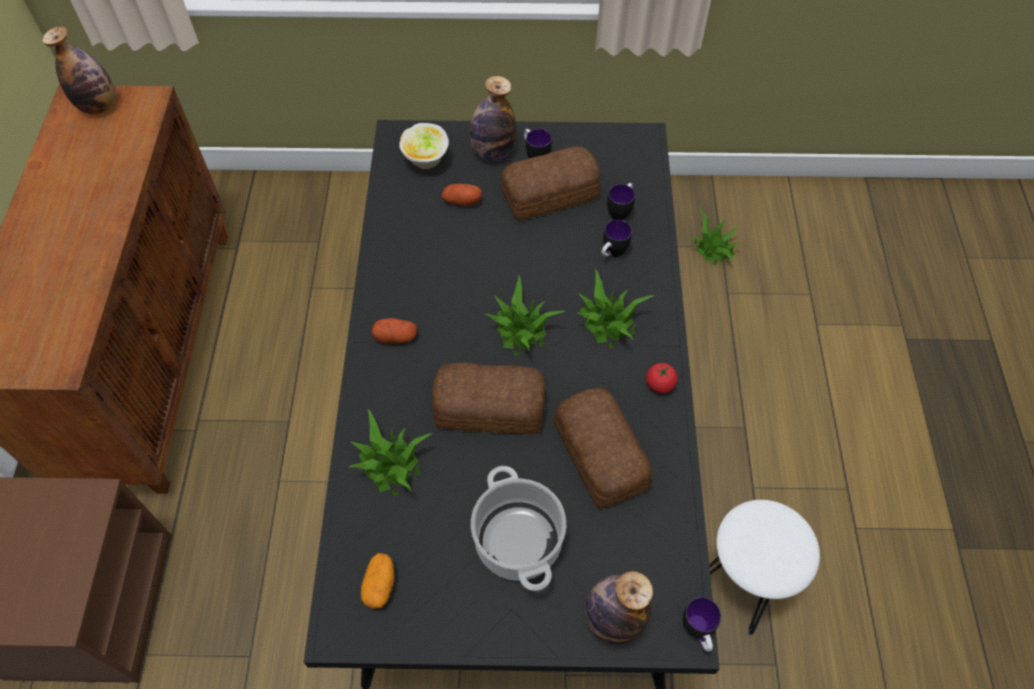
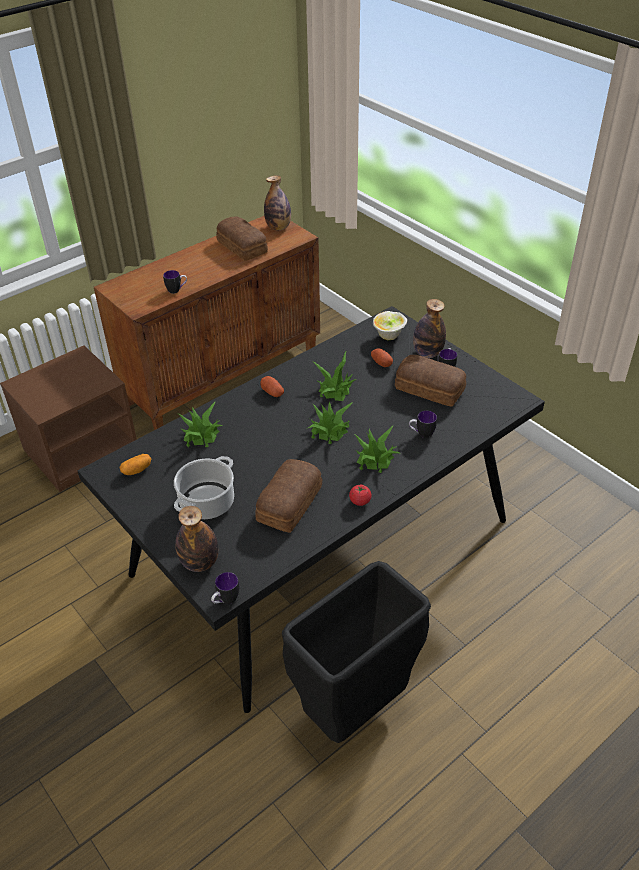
camera: 50 degrees right, 15 degrees down
(488, 405) = (271, 446): bread -> bread (242, 246)
(621, 211) = (455, 420): mug -> mug (177, 290)
(713, 247) = (577, 544): potted plant -> potted plant (335, 388)
(743, 583) = (356, 712): white stool -> black trash can

